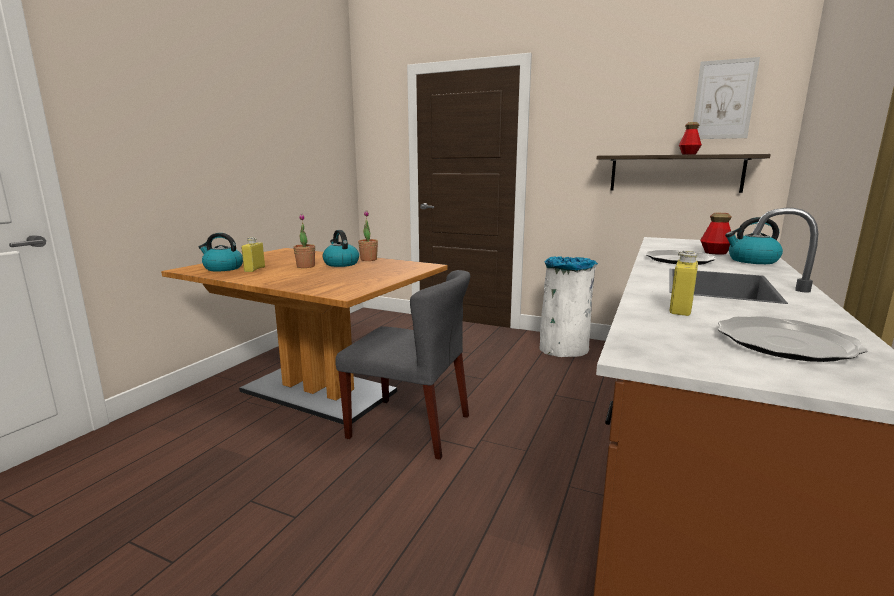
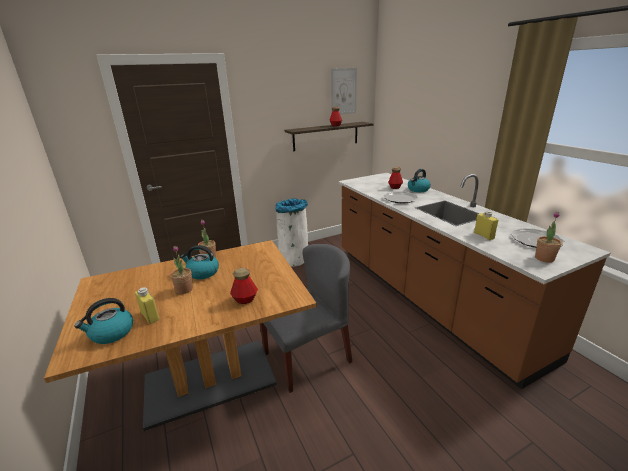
camera: 50 degrees left, 10 degrees up
(315, 282) = (245, 299): none -> bottle
(705, 356) = (544, 258): none -> potted plant

